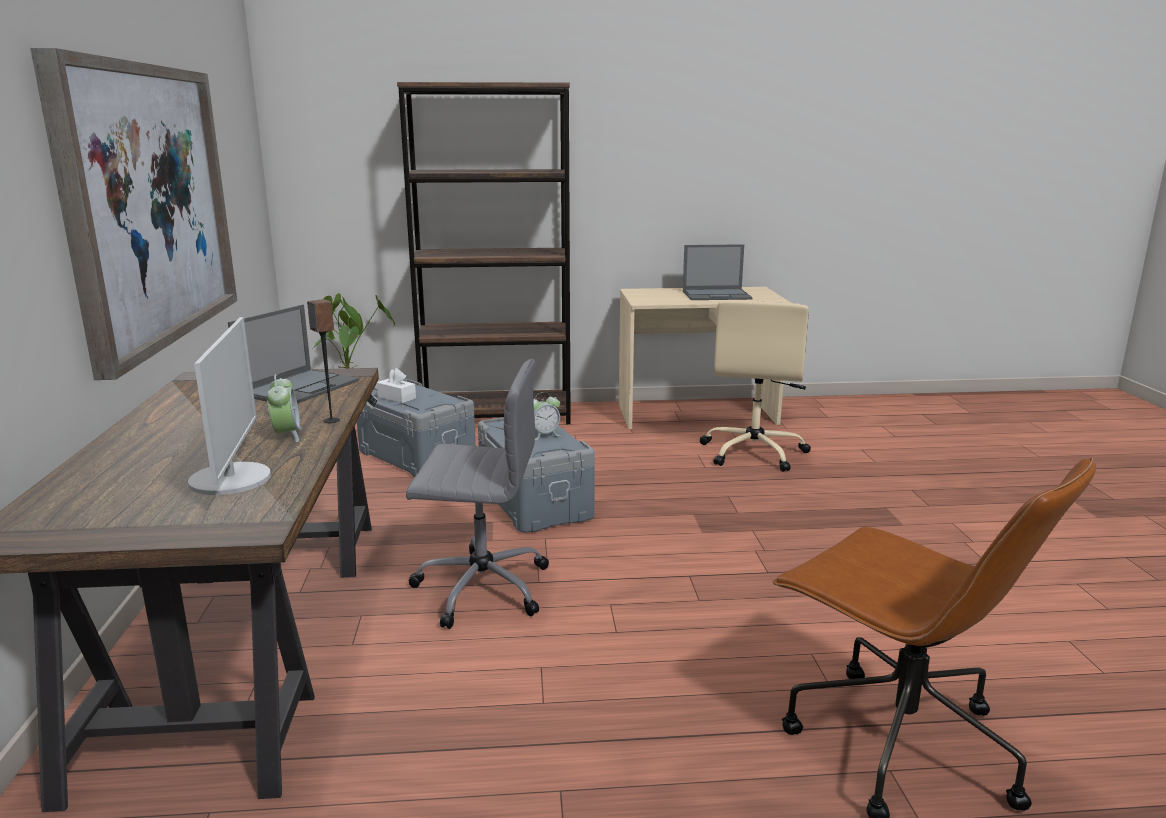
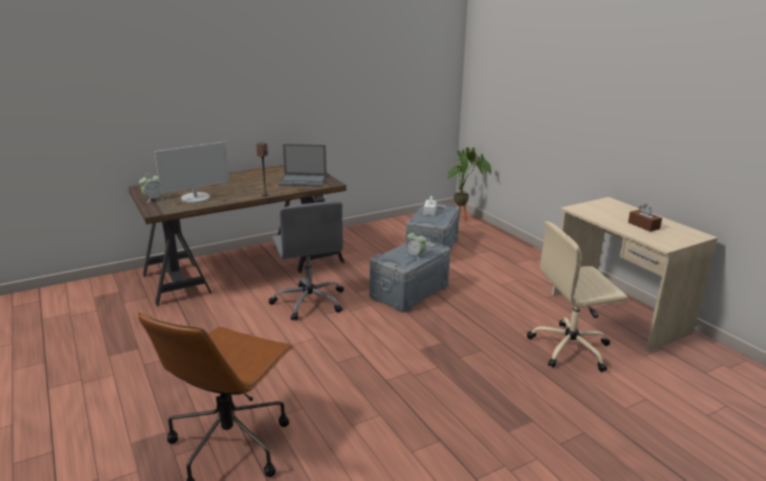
camera: 65 degrees right, 5 degrees up
(149, 205) = (308, 87): picture -> none
(286, 435) = (243, 193): alarm clock -> alarm clock (153, 199)
(497, 416) = (515, 251): brown bookcase -> none
(717, 295) = (643, 225): laptop -> brown tissue box

